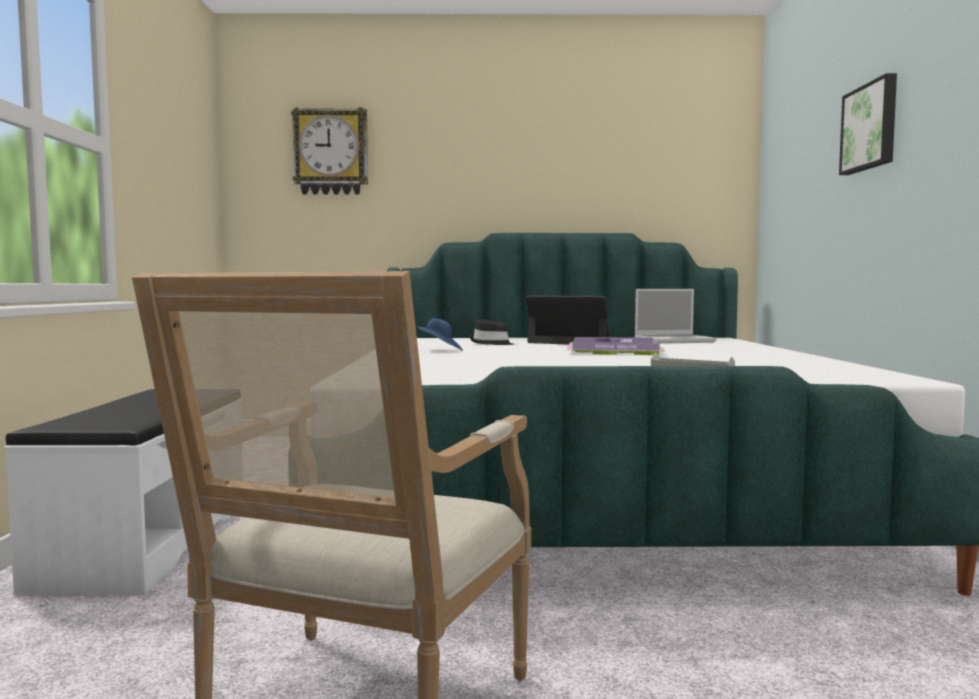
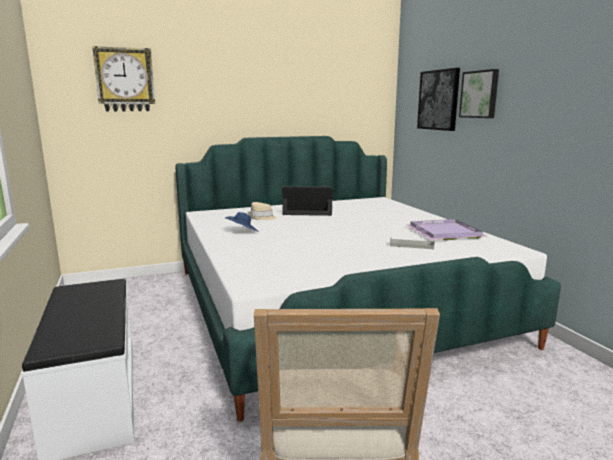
camera: 20 degrees left, 10 degrees up
(491, 343) = (261, 217): black hat -> beige hat
(616, 351) = (347, 223): purple tray -> purple tray (446, 233)
(674, 341) = (361, 205): laptop -> none
(814, 157) = (438, 100): none -> picture

